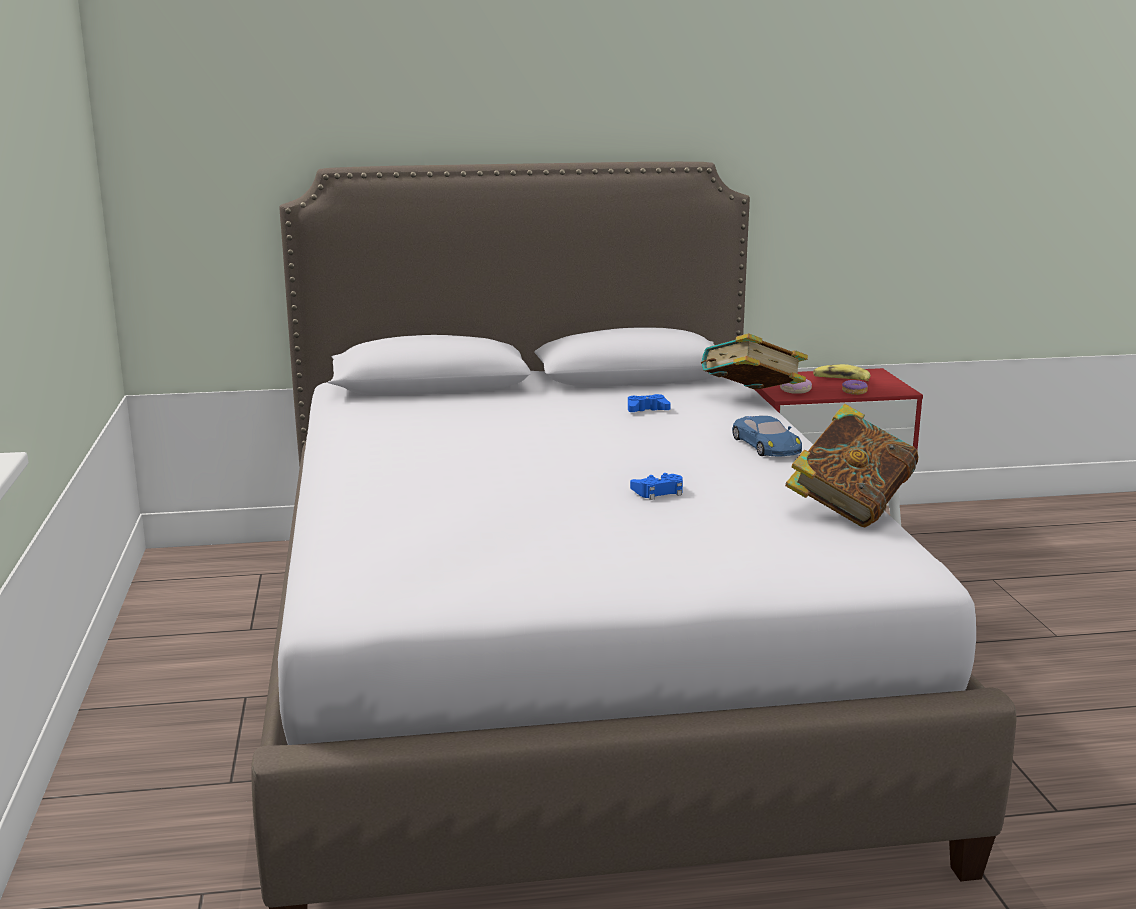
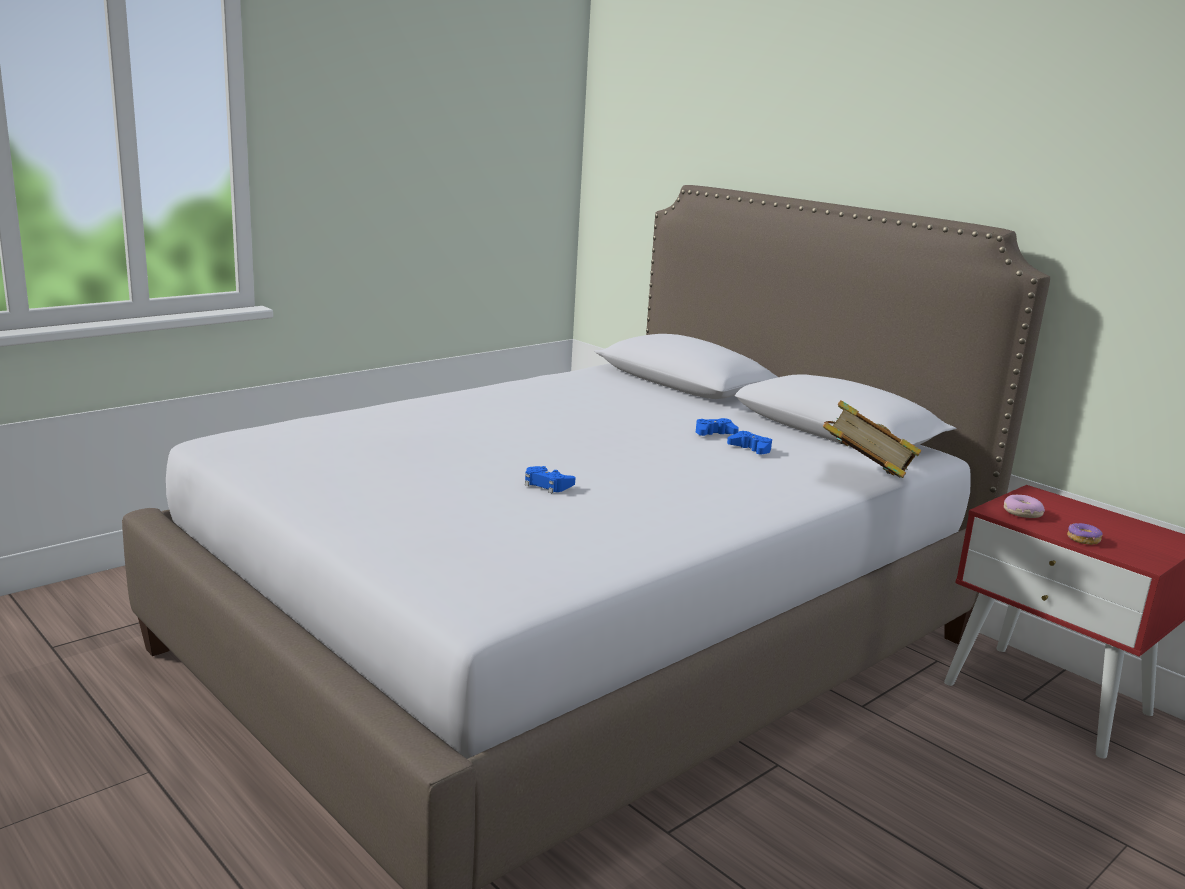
camera: 55 degrees right, 0 degrees up
(593, 410) = (714, 433): none -> blue game controller
(766, 445) = (732, 503): blue toy car -> none
(841, 380) = (1108, 528): banana -> none
(850, 509) = (606, 559): book -> none

